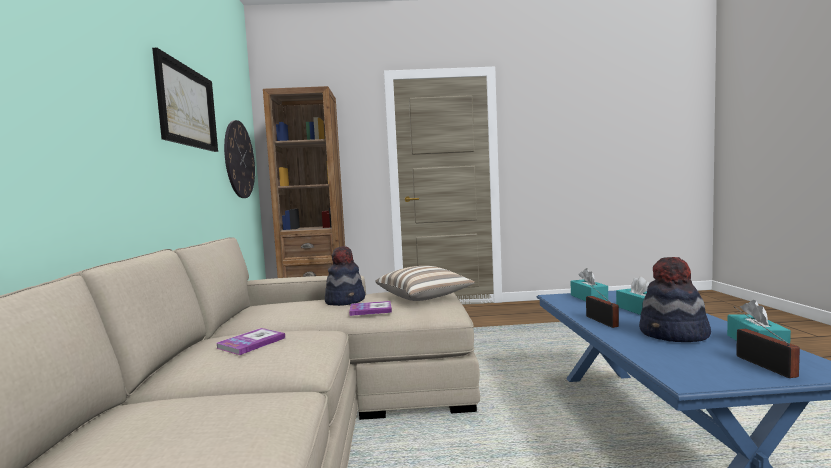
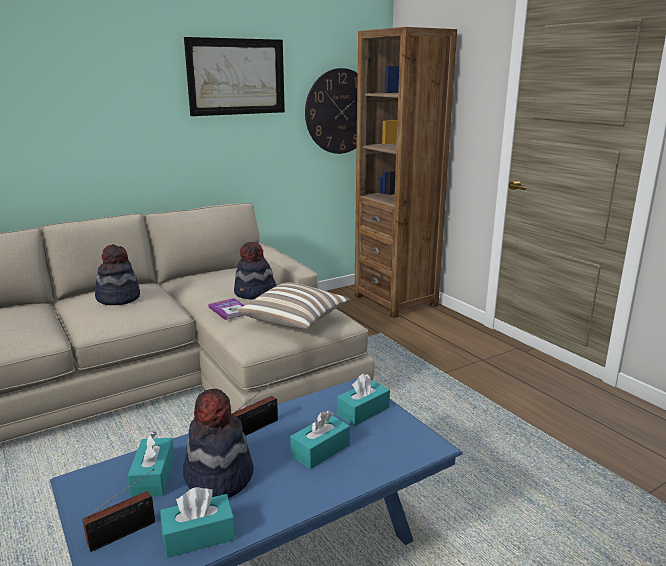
camera: 60 degrees right, 15 degrees up
(251, 343) = (118, 298): book -> hat
(675, 353) = (153, 476): none -> turquoise tissue box

